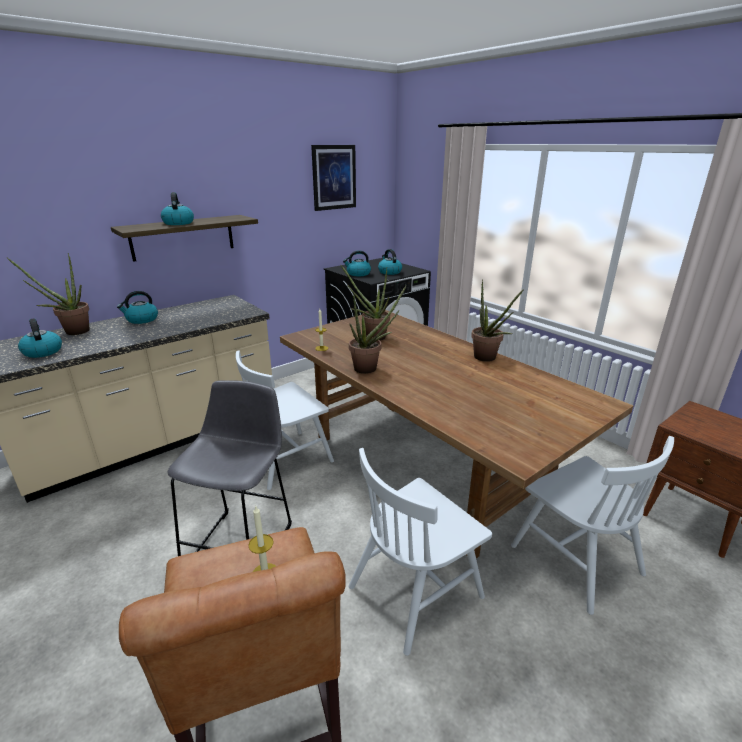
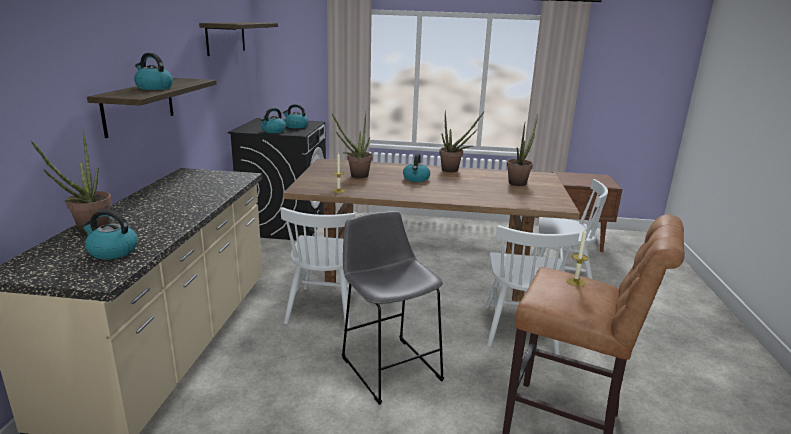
camera: 45 degrees left, 5 degrees down
(141, 320) = (143, 204): kettle -> kettle (416, 179)
(334, 177) = (226, 37): picture -> shelf
(370, 368) = (401, 192): potted plant -> potted plant (519, 182)

